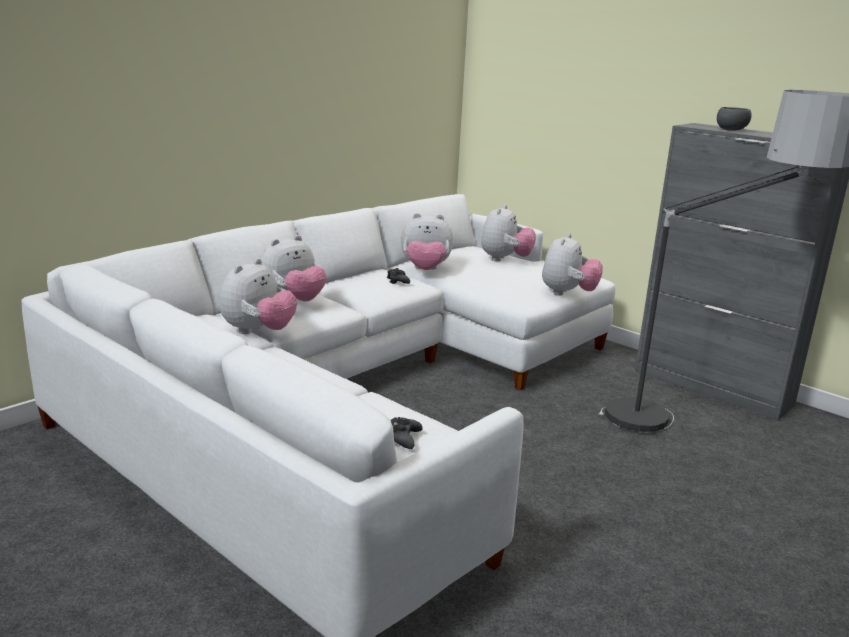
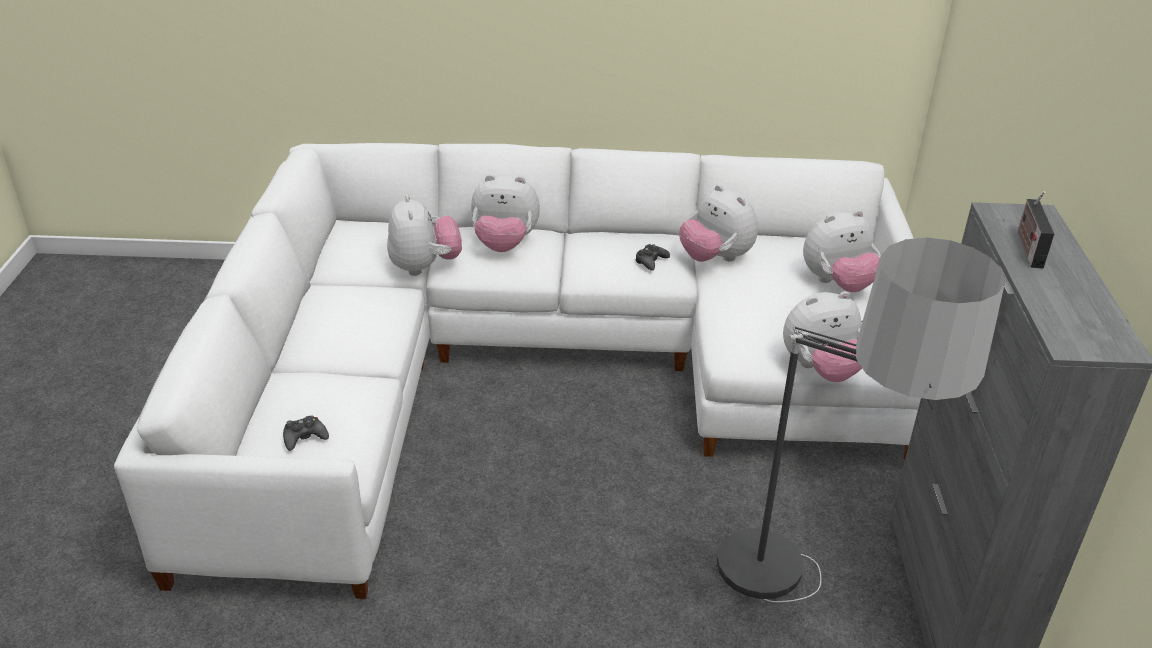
camera: 50 degrees right, 15 degrees up
(258, 332) = (424, 267): plush toy -> plush toy turned 90 degrees counterclockwise
(732, 130) = (1028, 248): grey bowl -> radio

